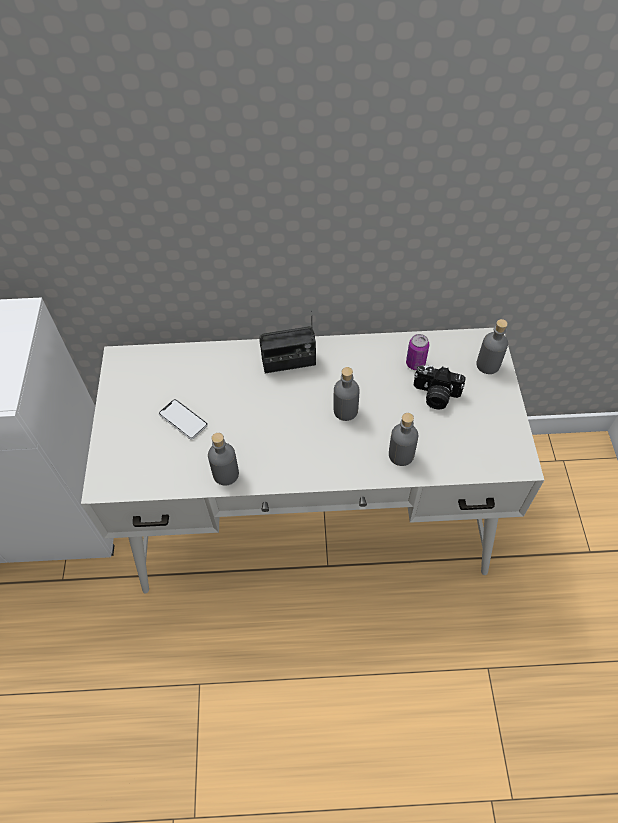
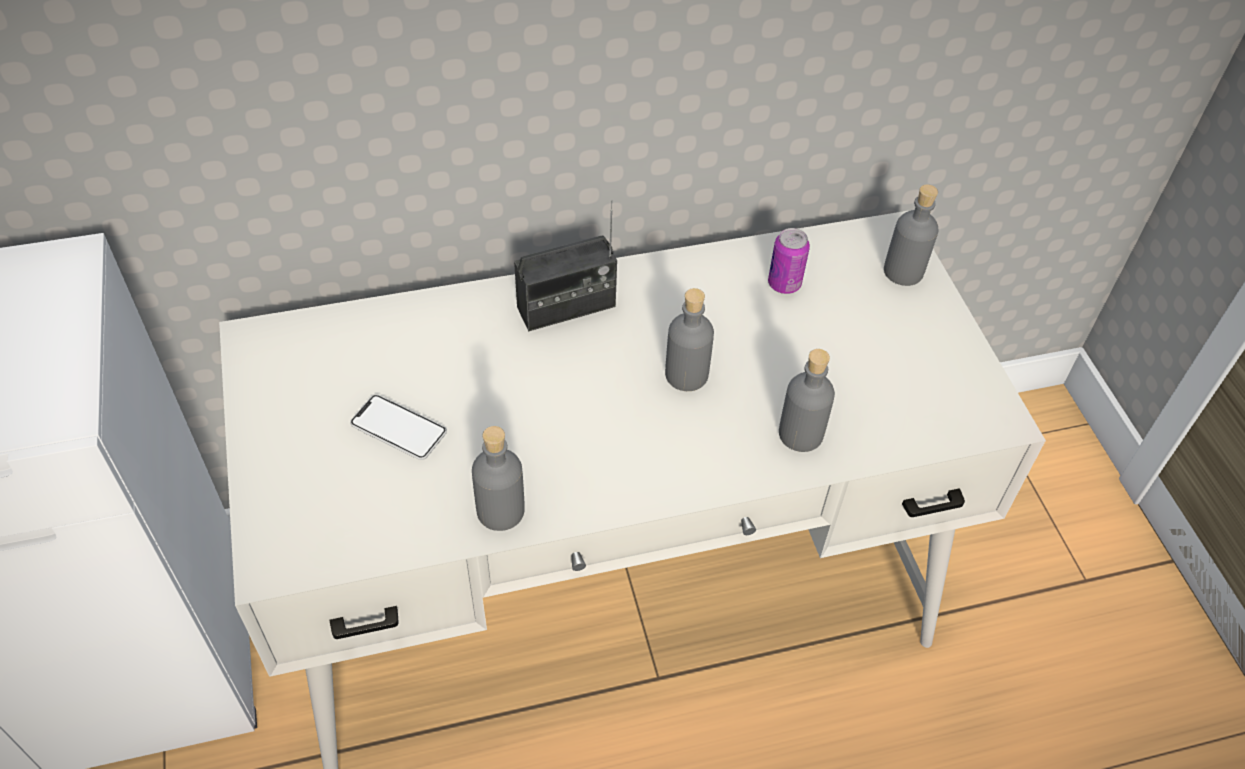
camera: 15 degrees left, 5 degrees down
(435, 396) = (831, 331): camera -> none

